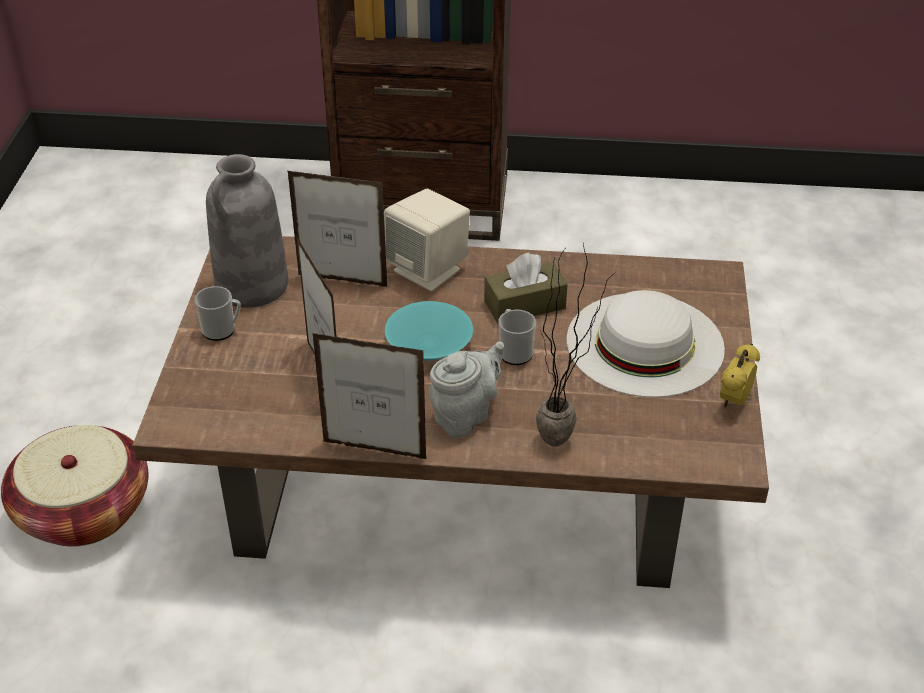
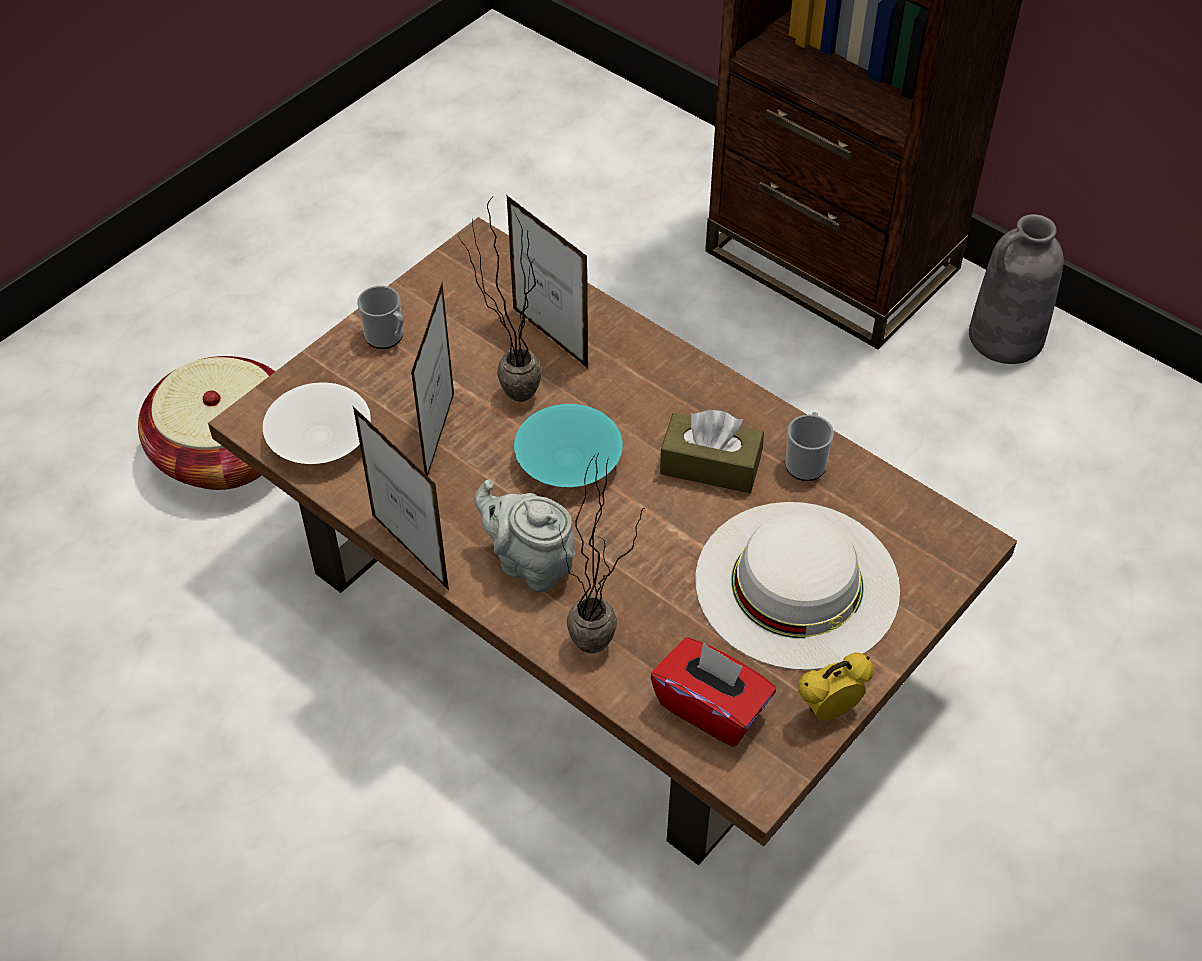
camera: 35 degrees right, 10 degrees up
(234, 414) = (319, 439): none -> white bowl
(252, 286) = (457, 300): grey vase -> grey vase (1005, 338)
(346, 326) = (507, 394): none -> potted plant
(428, 270) = (647, 369): beige speaker -> none
(465, 415) = (530, 563): grey teapot -> grey teapot turned 135 degrees counterclockwise
(514, 351) = (647, 516): mug -> mug (806, 461)
(665, 436) = (711, 707): none -> red tissue box

